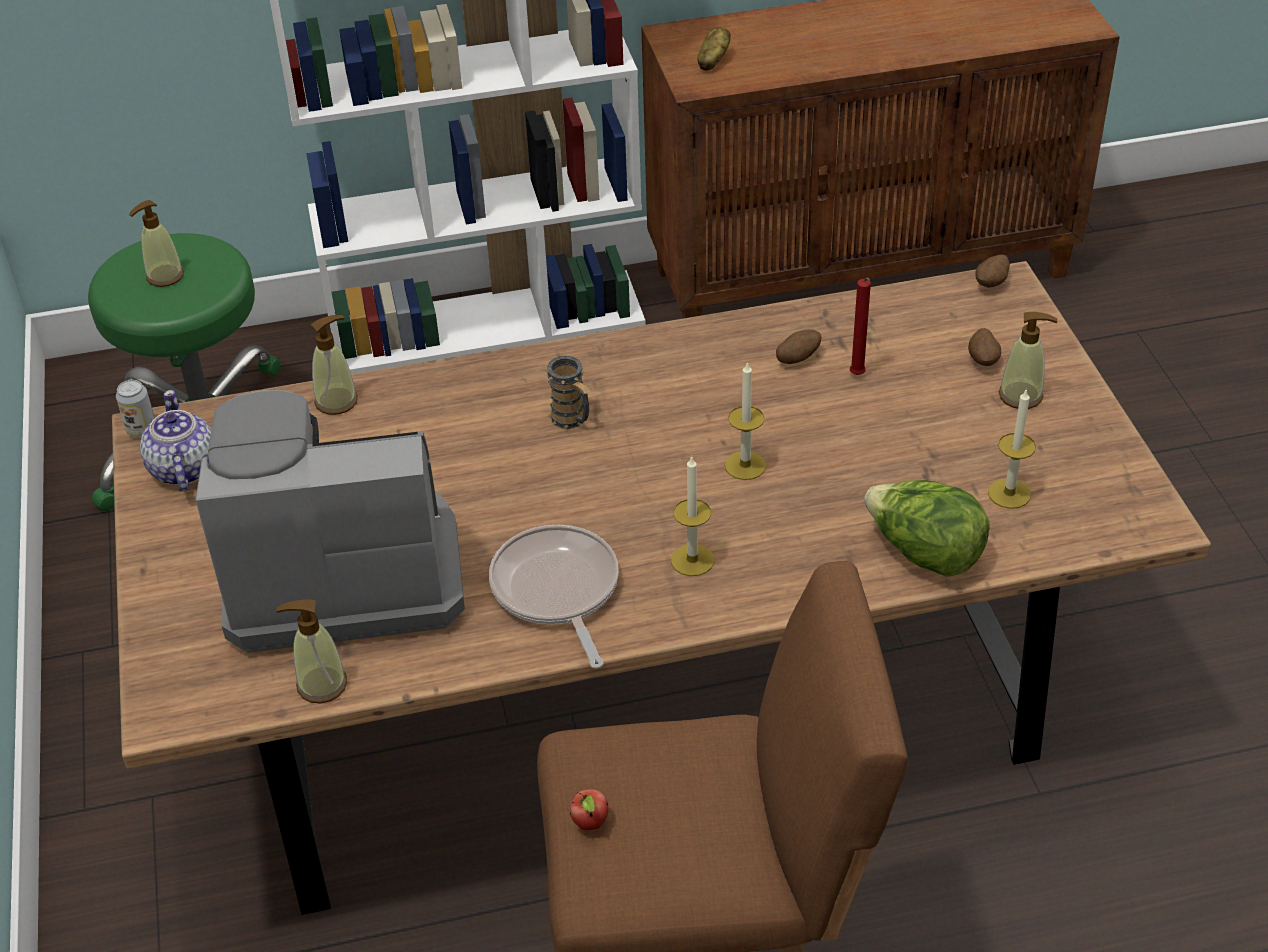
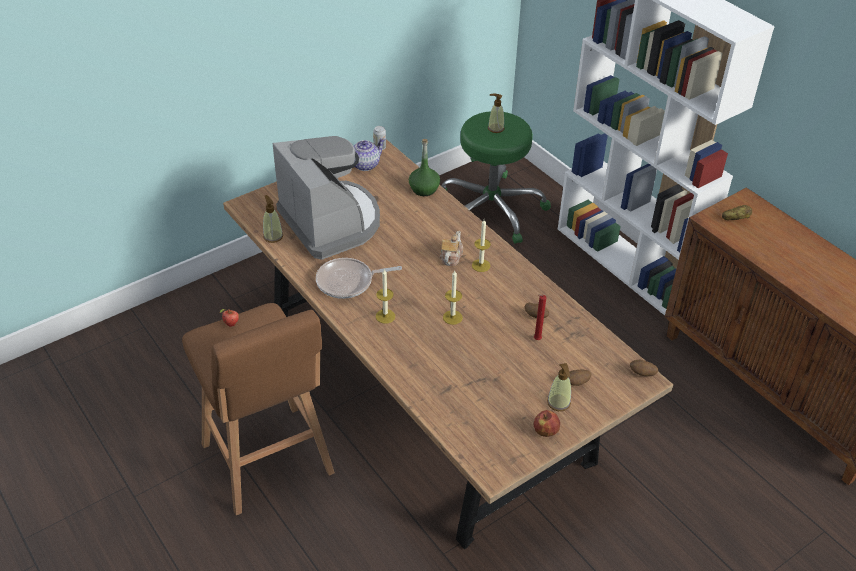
camera: 65 degrees right, 0 degrees up
(337, 401) = (424, 189): soap dispenser -> green bottle
(557, 591) = (348, 282): frying pan -> frying pan turned 150 degrees counterclockwise
(572, 420) = (451, 257): mug -> teapot
(924, 554) = (426, 390): lettuce -> none
(1009, 493) = (483, 412): candle -> candle (481, 265)
(1081, 431) = (545, 431): none -> apple

